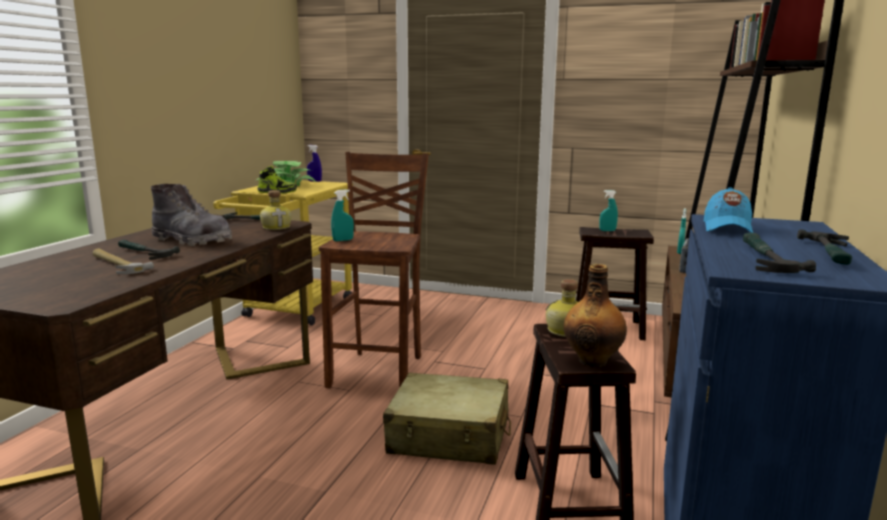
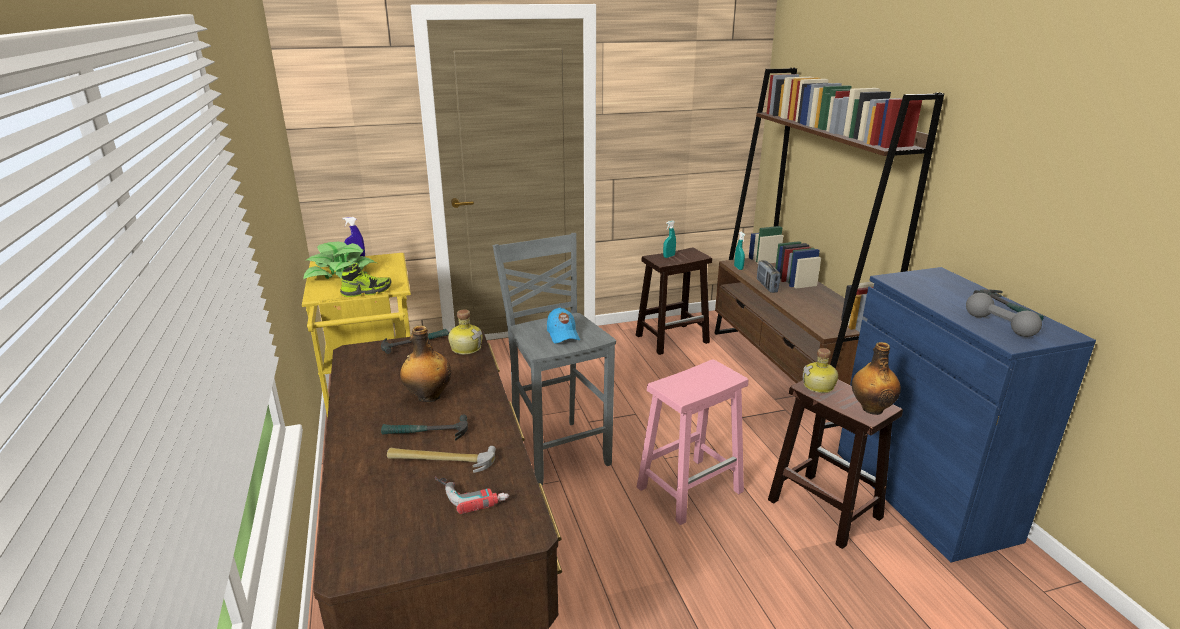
camera: 35 degrees left, 10 degrees up
(90, 281) = (472, 492): none -> power drill
(192, 240) = (428, 396): grey boot -> bottle
(343, 240) = (534, 342): turquoise spray bottle -> none
(379, 371) = (558, 450): brown stool -> grey stool
(449, 436) = (690, 489): beige suitcase -> pink stool
(727, 228) = (922, 292): blue cap -> blue cap (562, 334)
(765, 259) = (999, 325): hammer -> grey dumbbell

